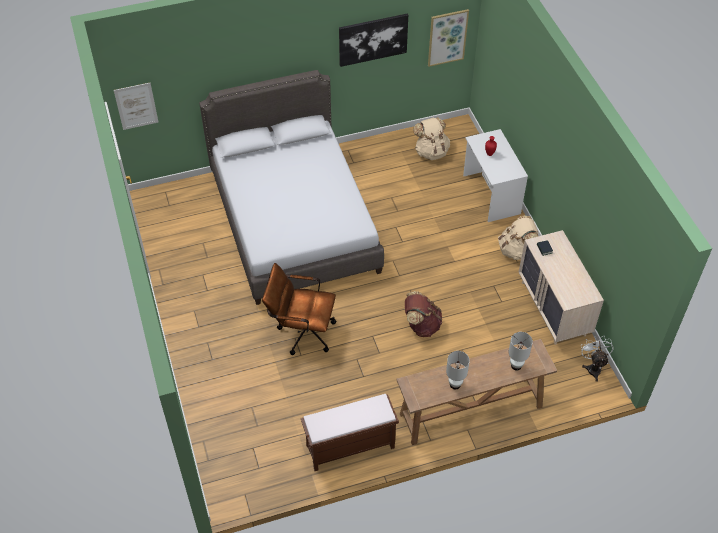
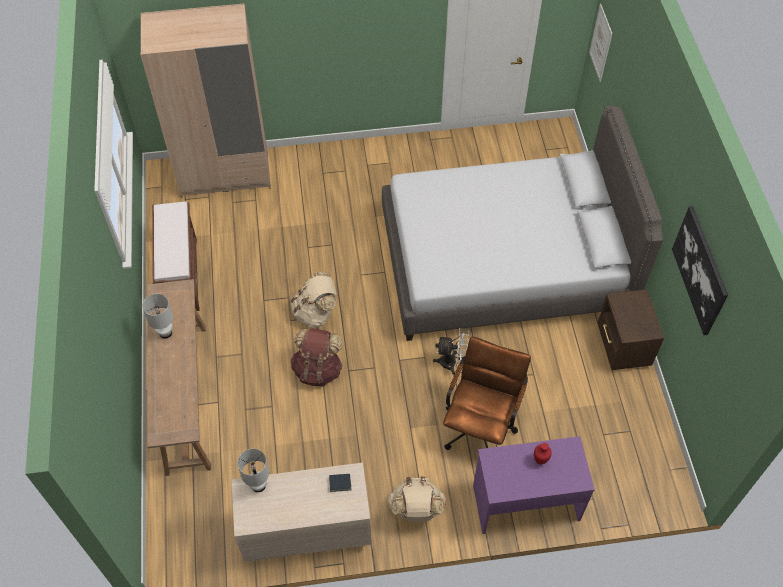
camera: 100 degrees right, 5 degrees up
(222, 440) = (225, 174): none -> beige wardrobe
(301, 331) = (338, 251): brown office chair -> brown office chair (480, 424)
(357, 152) = (622, 347): none -> brown nightstand
(431, 151) = (619, 440): beige backpack -> beige backpack (316, 313)
(447, 37) = (733, 391): picture -> none
(490, 194) = (525, 501): white desk -> purple desk
(516, 366) = (169, 402): white table lamp -> white table lamp (258, 485)
(593, 367) = (202, 554): white fan -> white fan (452, 363)

